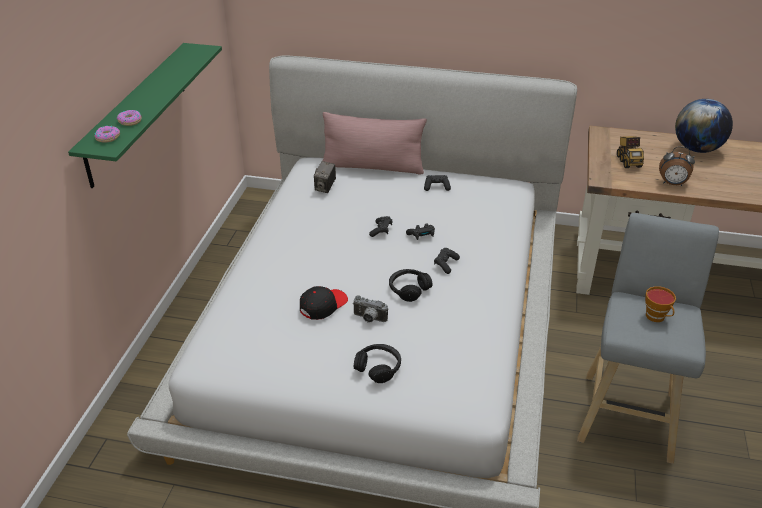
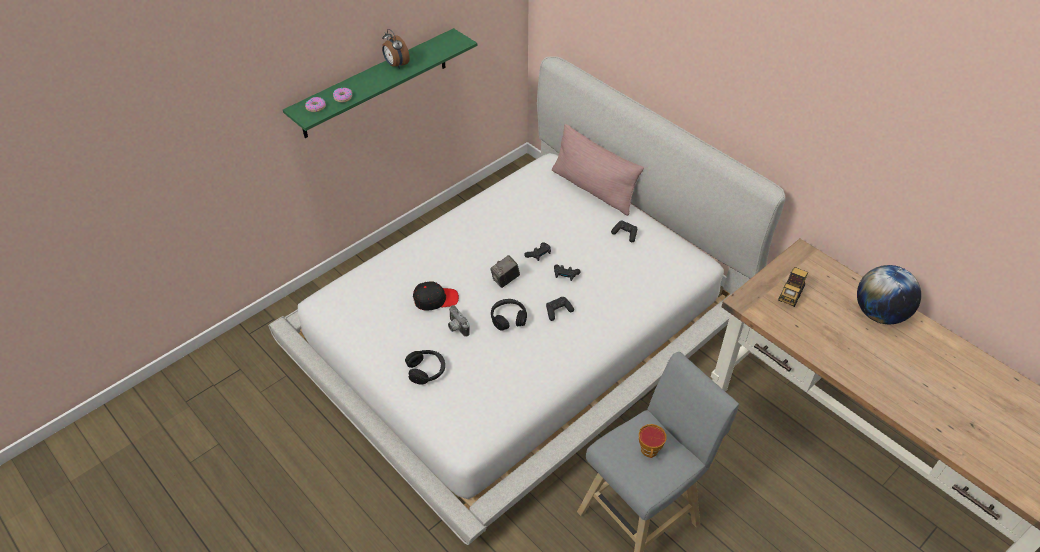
camera: 35 degrees right, 10 degrees up
(325, 187) = (534, 193): camera -> camera (505, 280)
(672, 184) = (805, 338): alarm clock -> alarm clock (396, 65)

